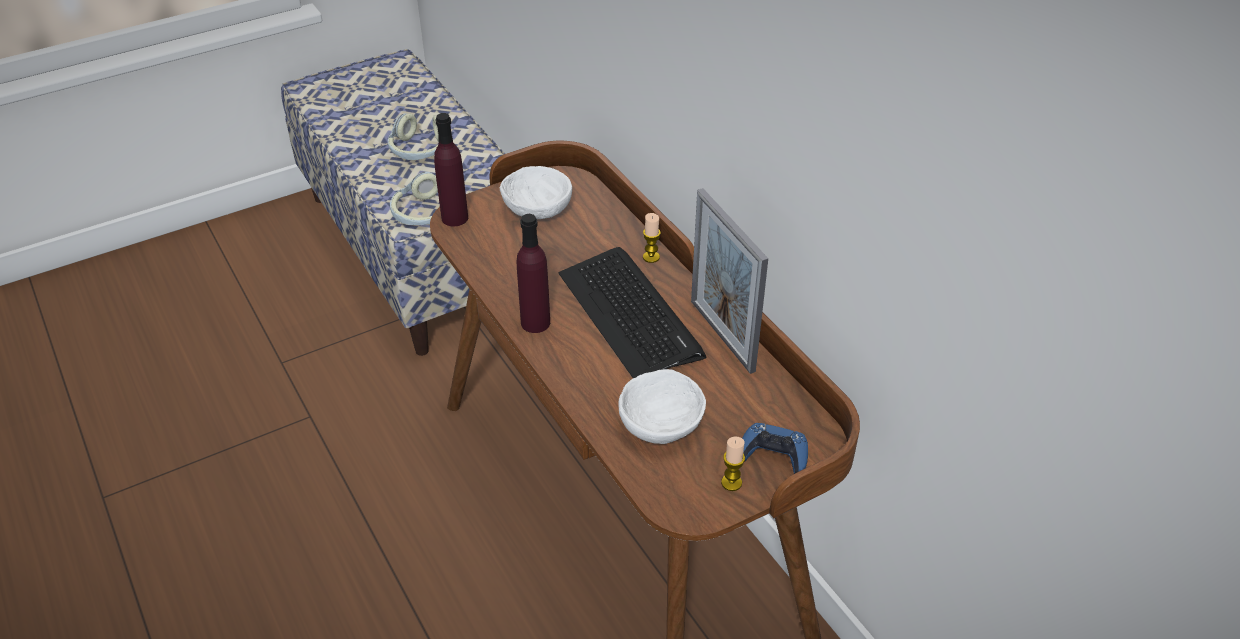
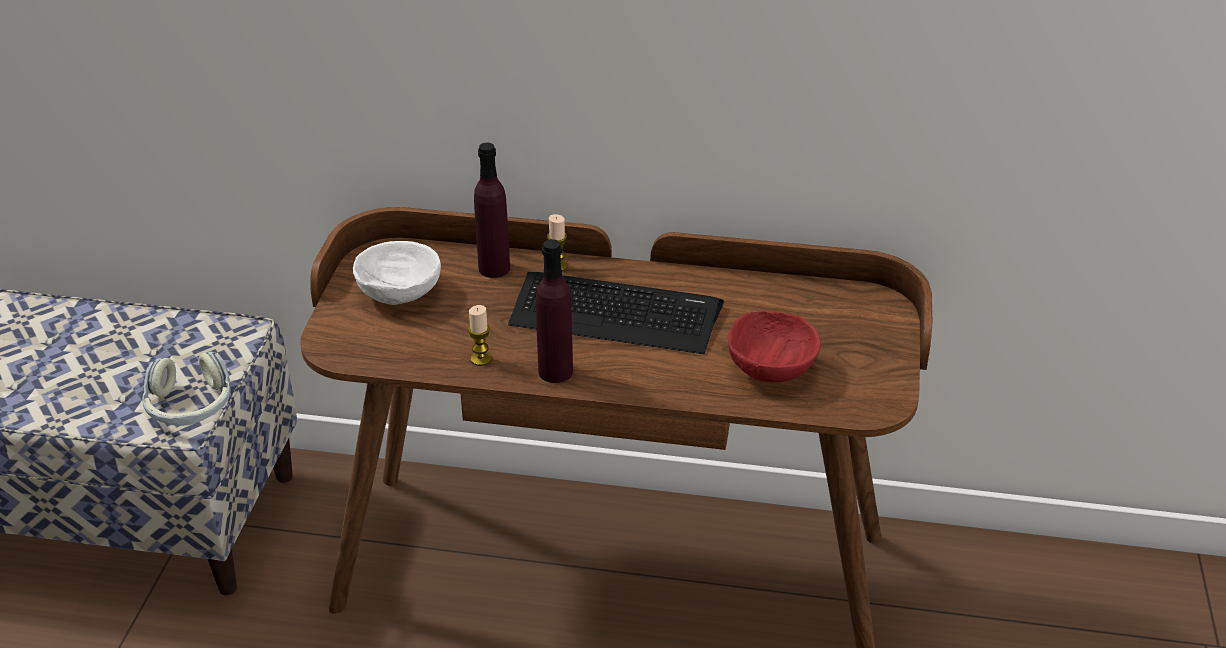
camera: 50 degrees left, 5 degrees down
(420, 150) = (81, 358): headphones -> none
(454, 218) = (334, 346): purple bottle -> purple bottle (494, 268)
(661, 425) = (770, 368): white bowl -> red bowl
(722, 335) = (704, 282): picture frame -> none
(731, 483) = (875, 366): candle -> candle (481, 359)
(773, 454) = (867, 329): blue game controller -> none

